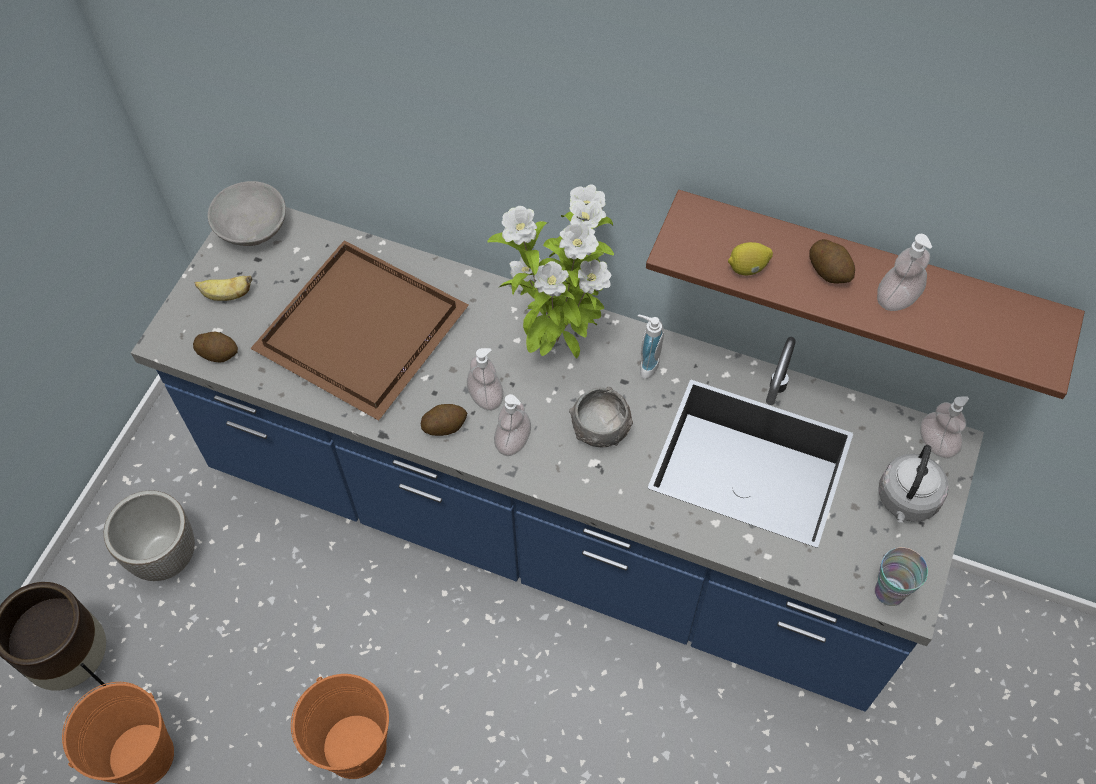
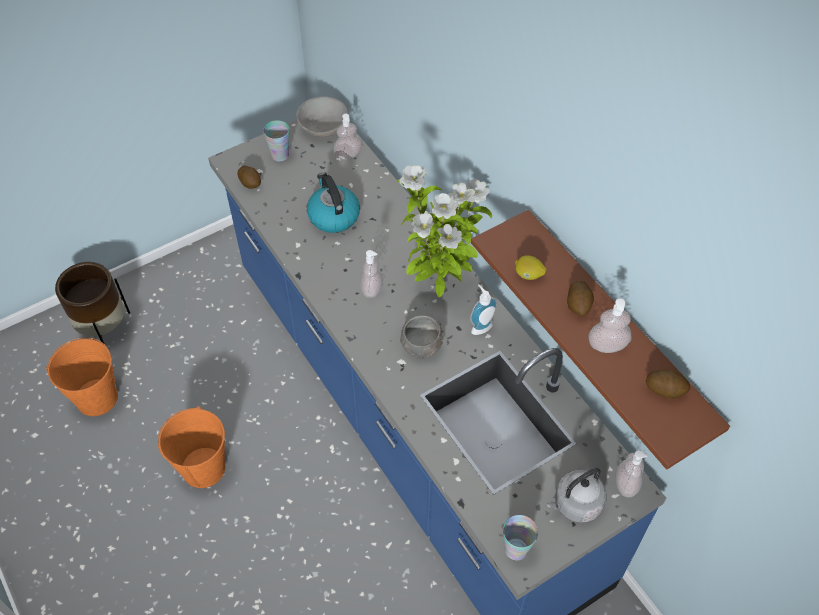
camera: 35 degrees right, 5 degrees down
(165, 555) = (189, 301): planter -> none
(226, 295) = (280, 155): banana -> cup
(362, 334) = (333, 216): brown tray -> kettle
(444, 426) = (335, 290): potato -> potato (665, 389)
(513, 441) = (365, 322): soap dispenser -> soap dispenser (348, 154)

